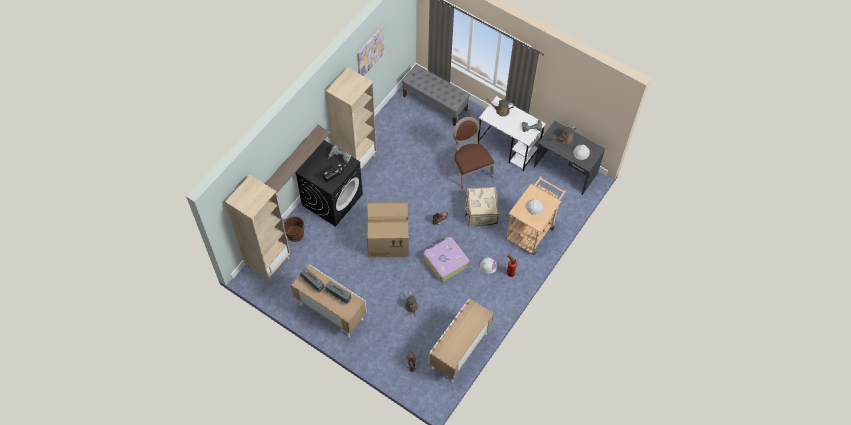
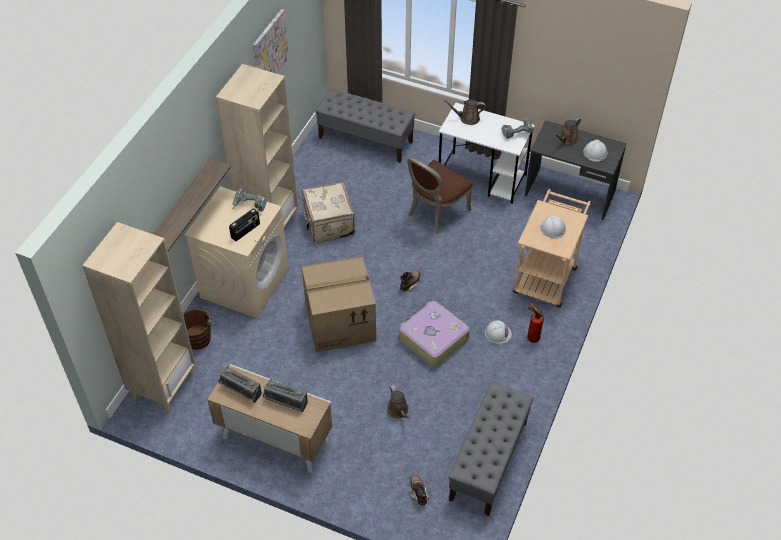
camera: 10 degrees left, 10 degrees down
(332, 199) = (244, 283): black washing machine -> beige washing machine
(459, 351) = (488, 461): cabinet -> grey bench
(469, 169) = (435, 212): brown chair -> brown chair turned 105 degrees counterclockwise
(480, 212) = (466, 265): beige suitcase -> beige suitcase (328, 224)

